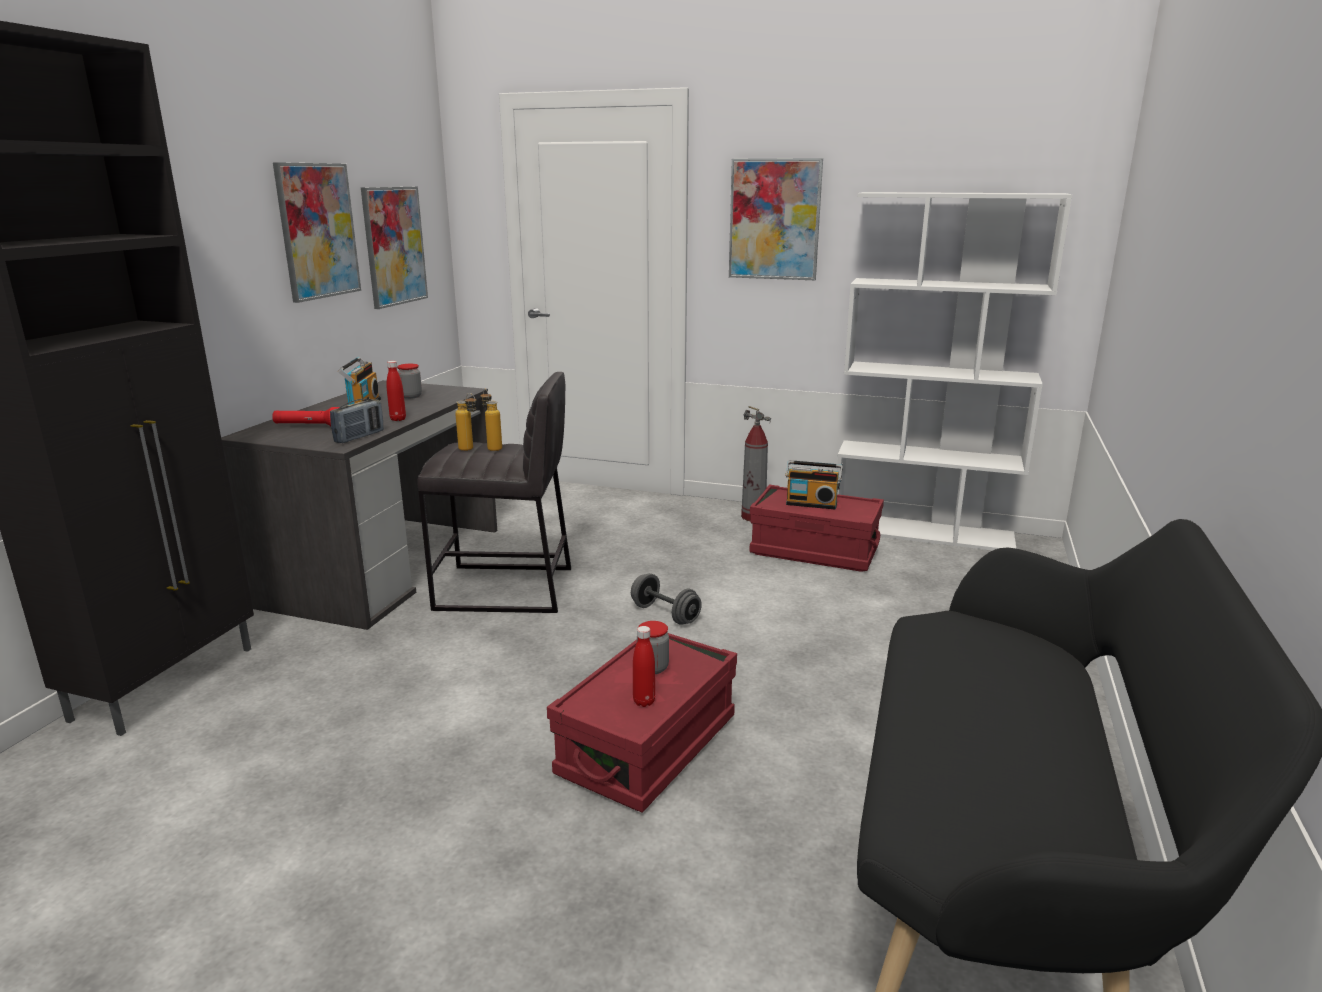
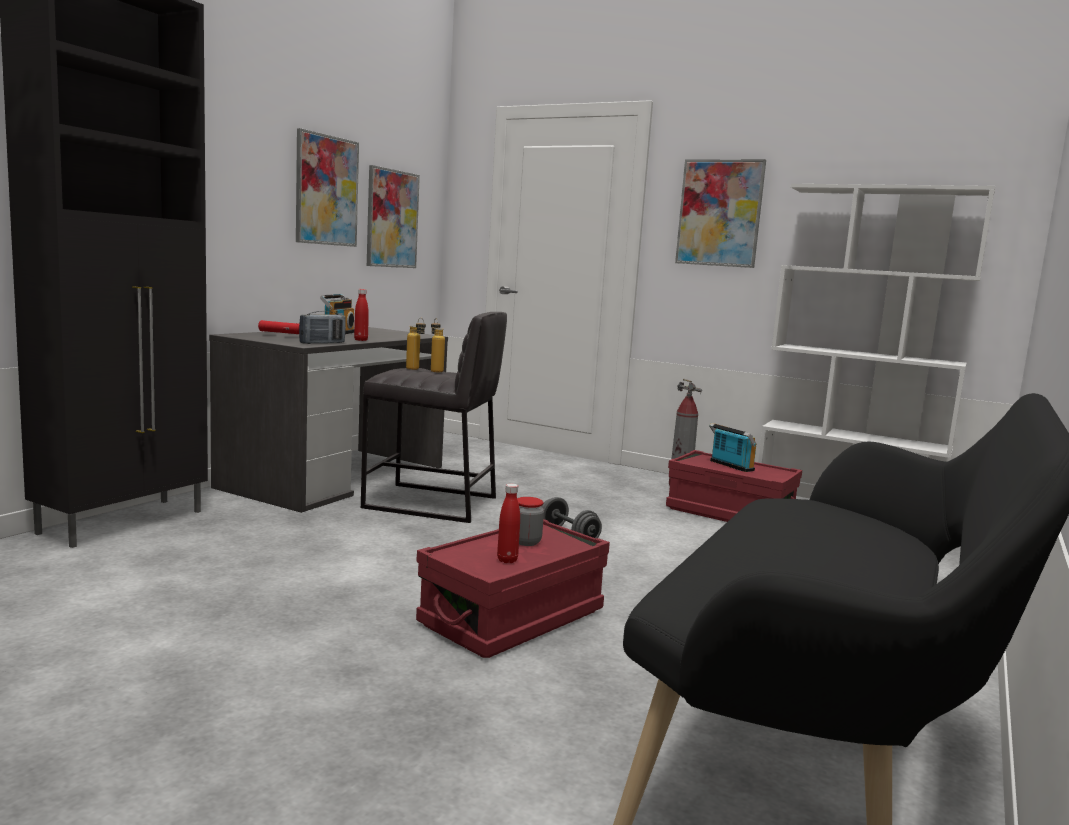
camera: 10 degrees right, 10 degrees down
(411, 396) = (380, 333): jar -> none
(811, 503) = (730, 466): radio -> radio turned 150 degrees counterclockwise

